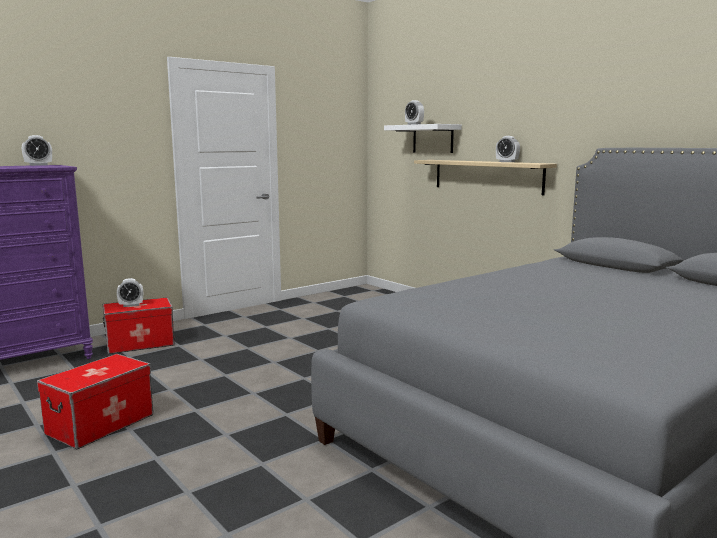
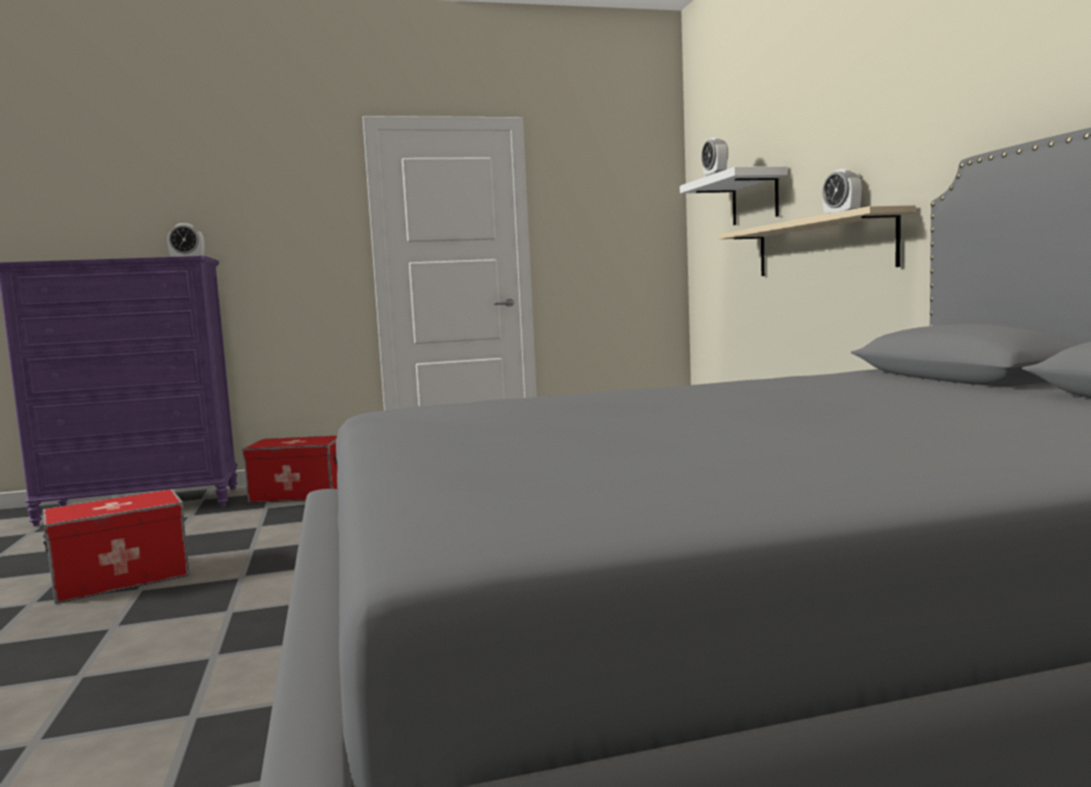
camera: 25 degrees right, 5 degrees down
(131, 305) = (286, 441): alarm clock -> none

